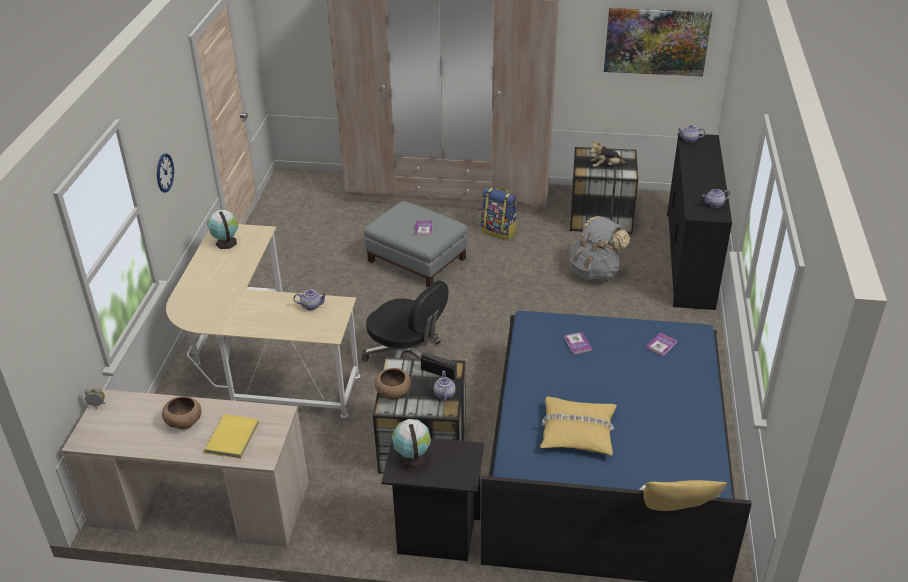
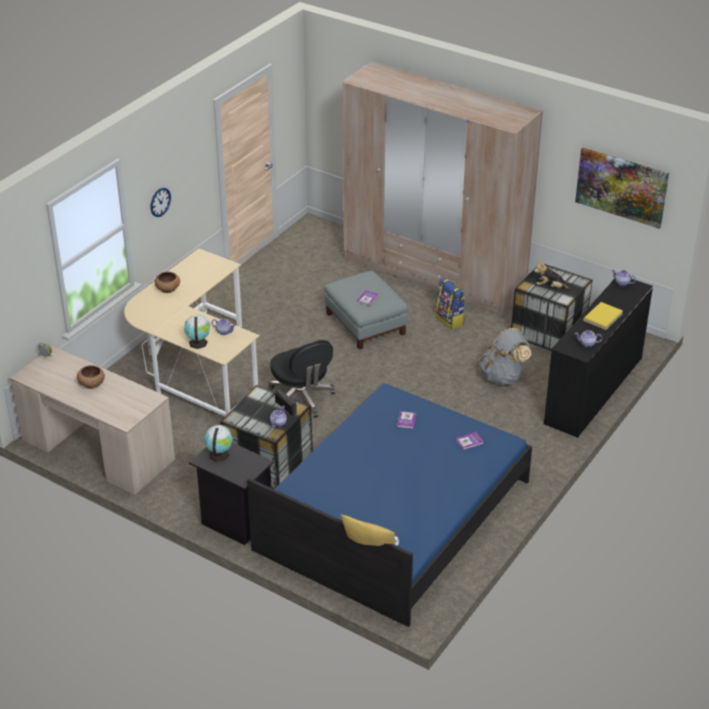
camera: 25 degrees right, 0 degrees up
(225, 242) = (197, 266): globe -> globe (198, 342)
(233, 438) = (115, 404): yellow book -> yellow book (603, 317)
(393, 392) = (245, 411): brown bowl -> brown bowl (168, 289)
(577, 432) = (354, 480): yellow pillow -> none

